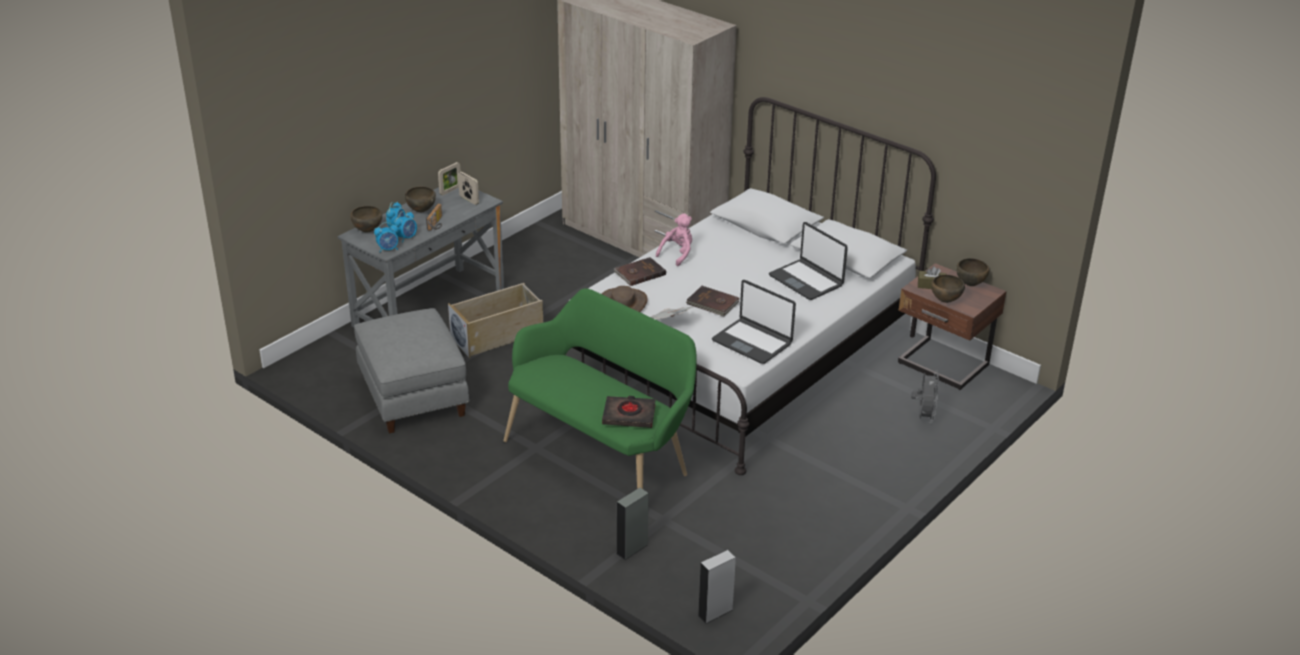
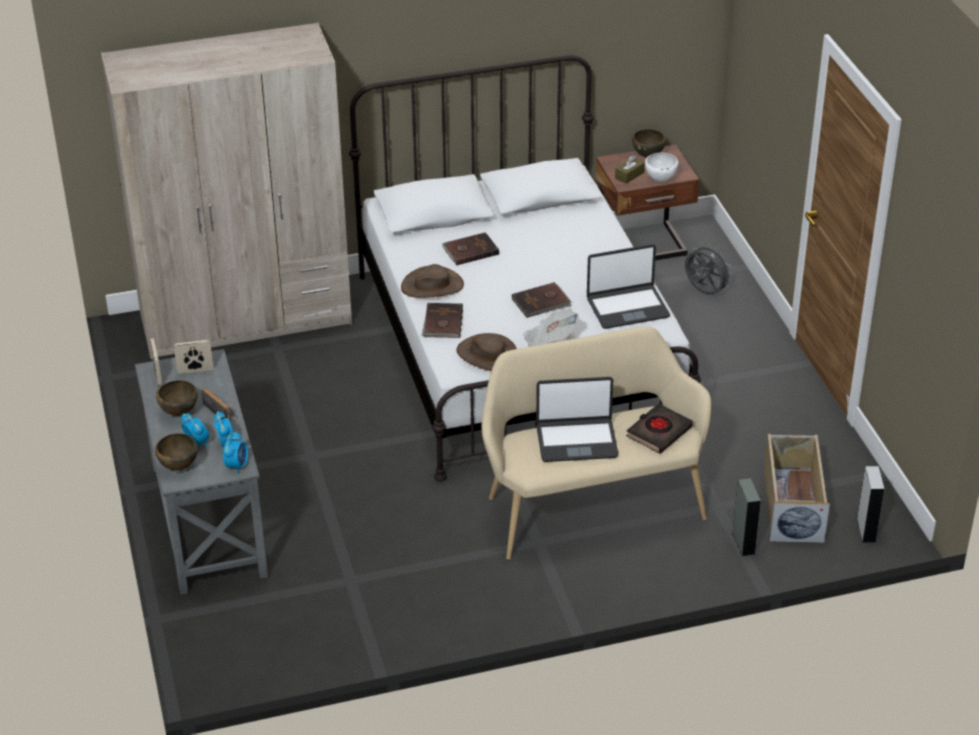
camera: 55 degrees left, 5 degrees up
(414, 396) = (367, 594): grey ottoman -> none
(498, 335) = (315, 490): beige storage box -> beige storage box (792, 504)
(602, 456) = (590, 503): green bench -> beige bench
(677, 254) = (432, 286): pink plush toy -> brown hat
(738, 253) = (470, 250): none -> brown book
(806, 280) = (557, 234): laptop -> laptop (576, 441)
(945, 301) = (660, 180): brown bowl -> white bowl

